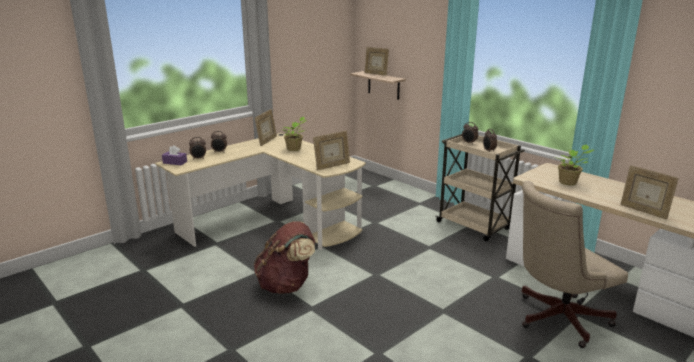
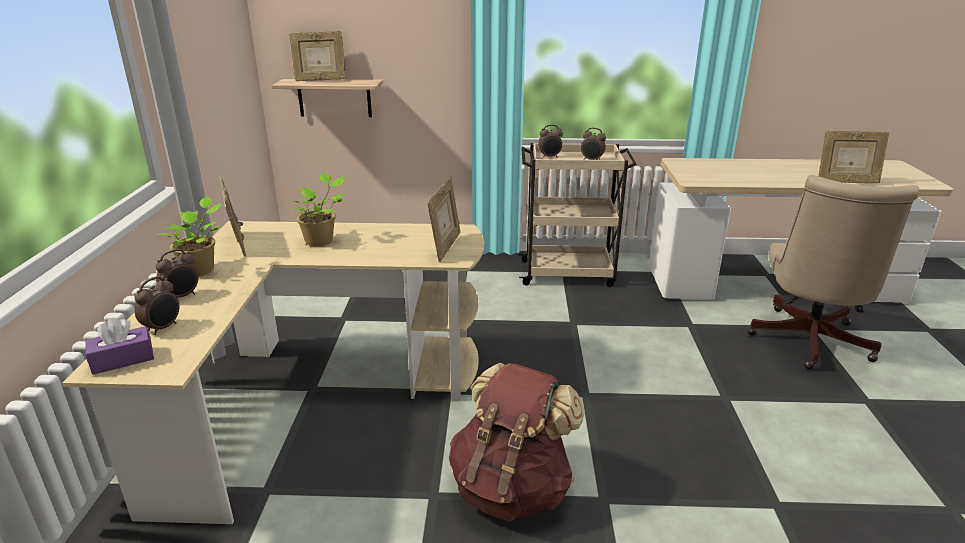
camera: 45 degrees left, 5 degrees up
(569, 183) = (733, 173): potted plant -> potted plant (201, 270)

